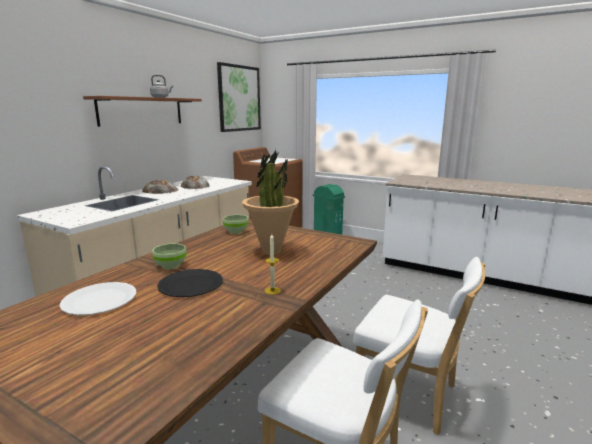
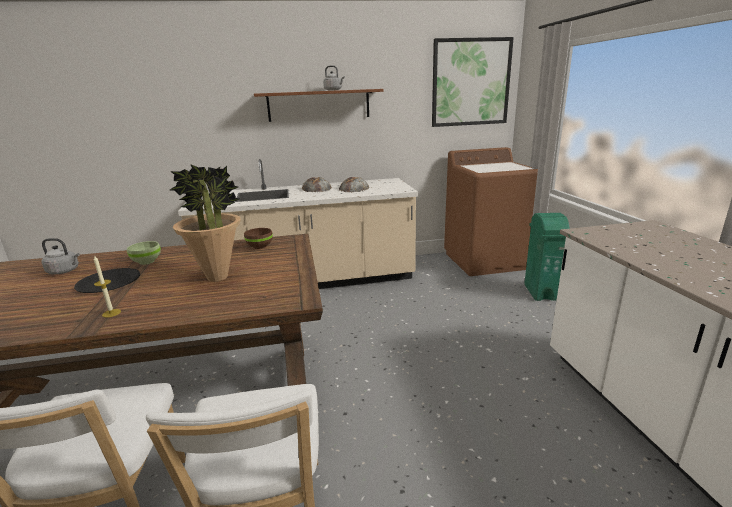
camera: 50 degrees right, 5 degrees up
(100, 300) = (65, 271): white plate -> grey kettle
(236, 232) = (259, 247): green bowl -> brown bowl

